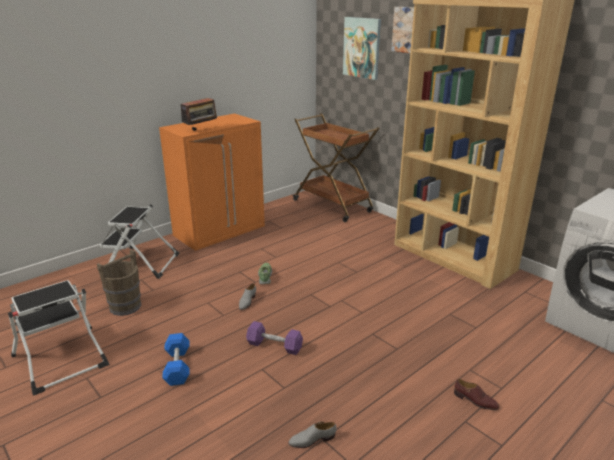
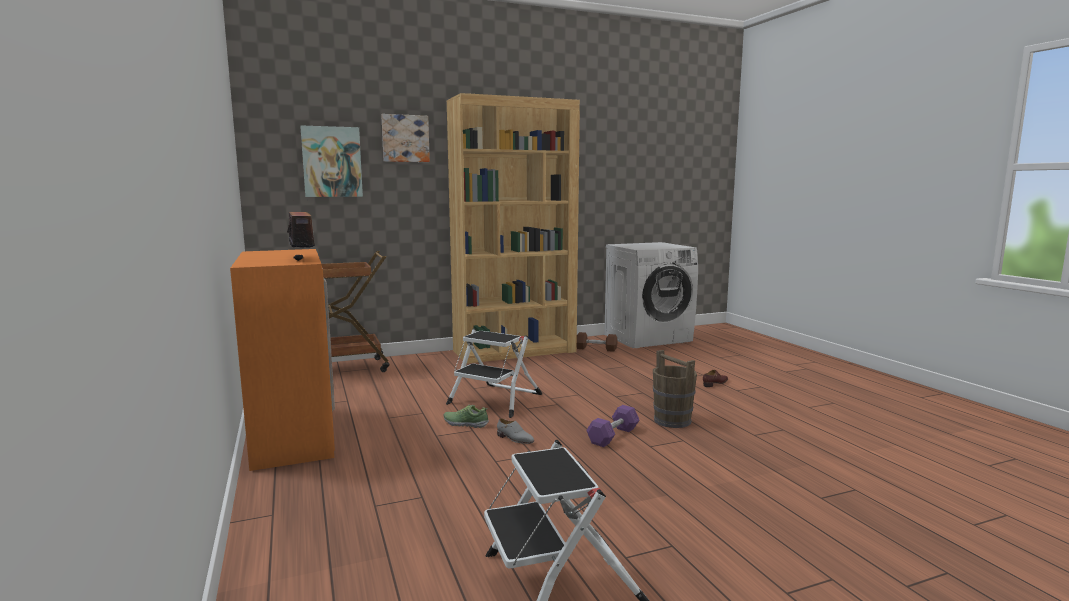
camera: 70 degrees left, 15 degrees down
(125, 306) = (451, 521): brown bucket -> brown bucket (672, 420)
(141, 263) = (316, 503): step ladder -> step ladder (496, 400)
(177, 366) = (627, 490): blue dumbbell -> none
(312, 440) = (755, 438): grey shoe -> none
(516, 298) = (596, 349): none -> brown dumbbell

